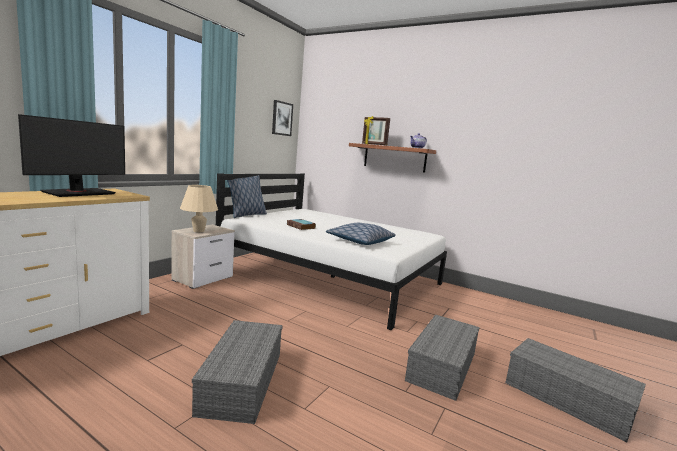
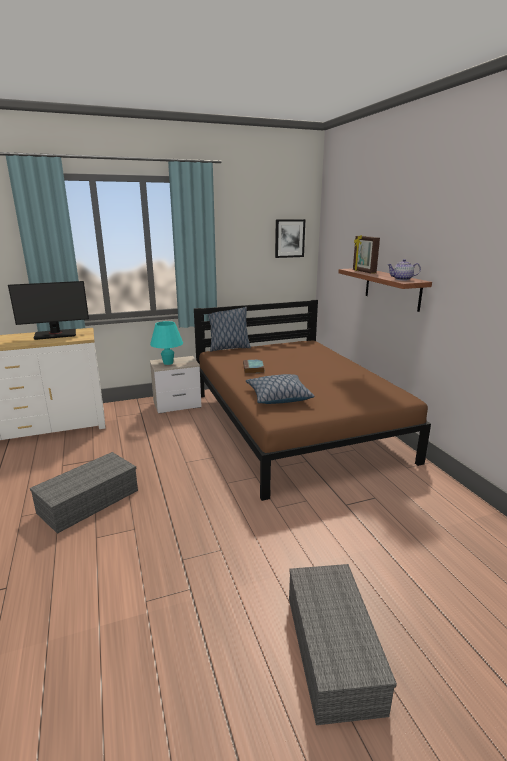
camera: 40 degrees right, 10 degrees up
(198, 231) = (168, 363): beige table lamp -> turquoise table lamp
(331, 276) = (294, 425): white bed -> brown bed
(443, 367) = (250, 555): grey storage box -> none

